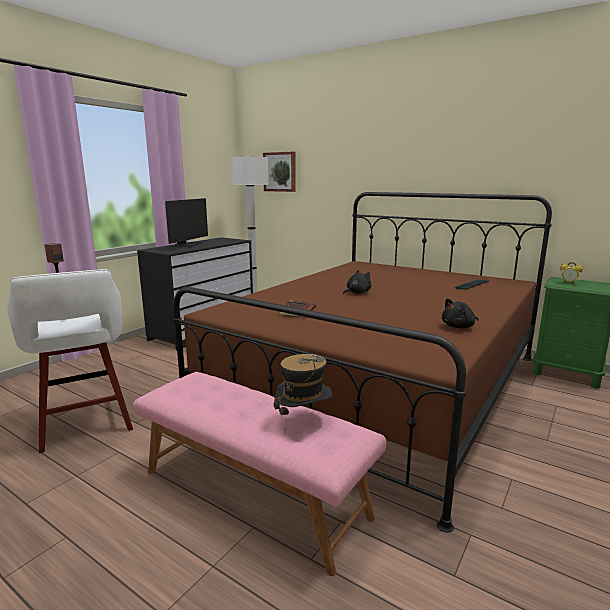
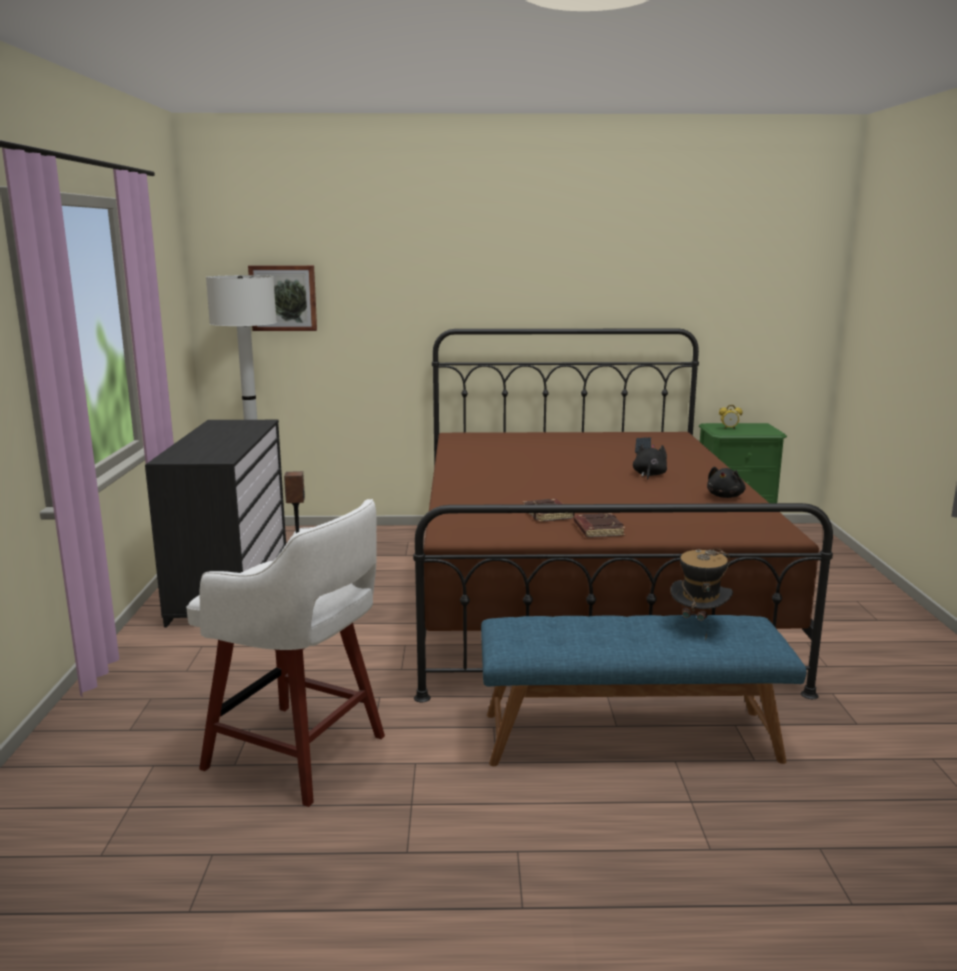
camera: 35 degrees left, 0 degrees up
(187, 245) = (206, 443): monitor -> none
(254, 492) = (629, 736): pink bench -> blue bench
(304, 327) = (597, 530): none -> brown book
(357, 293) = (552, 478): black plush toy -> black plush toy (649, 475)

